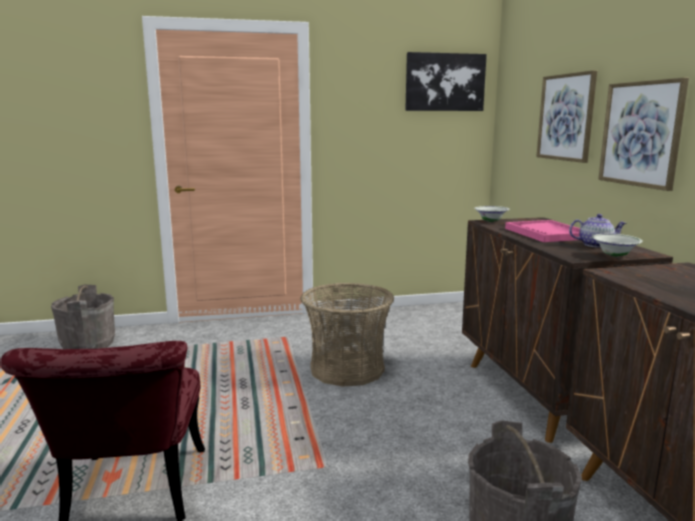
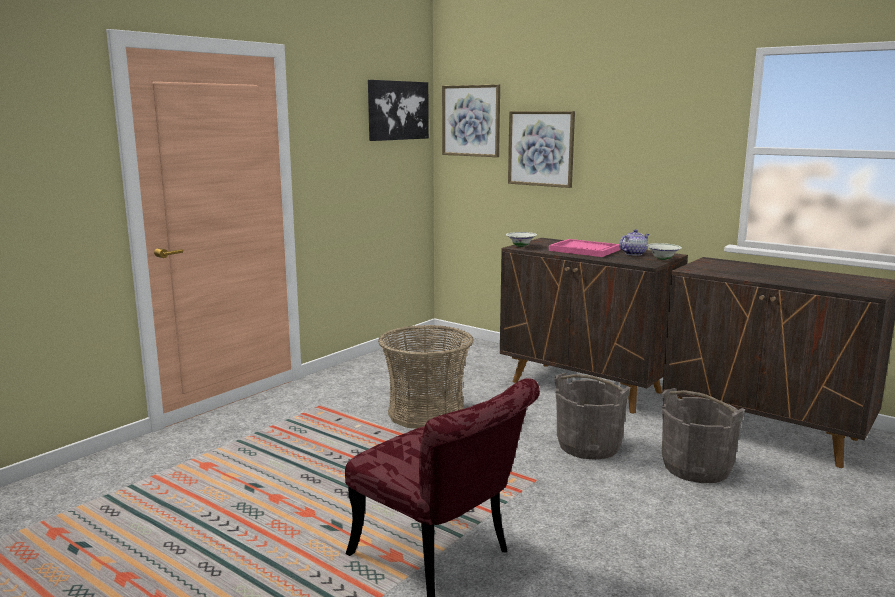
camera: 40 degrees left, 0 degrees up
(88, 344) = (94, 482): grey bucket -> grey bucket (589, 446)
(641, 134) = (628, 164): picture -> picture (471, 120)

